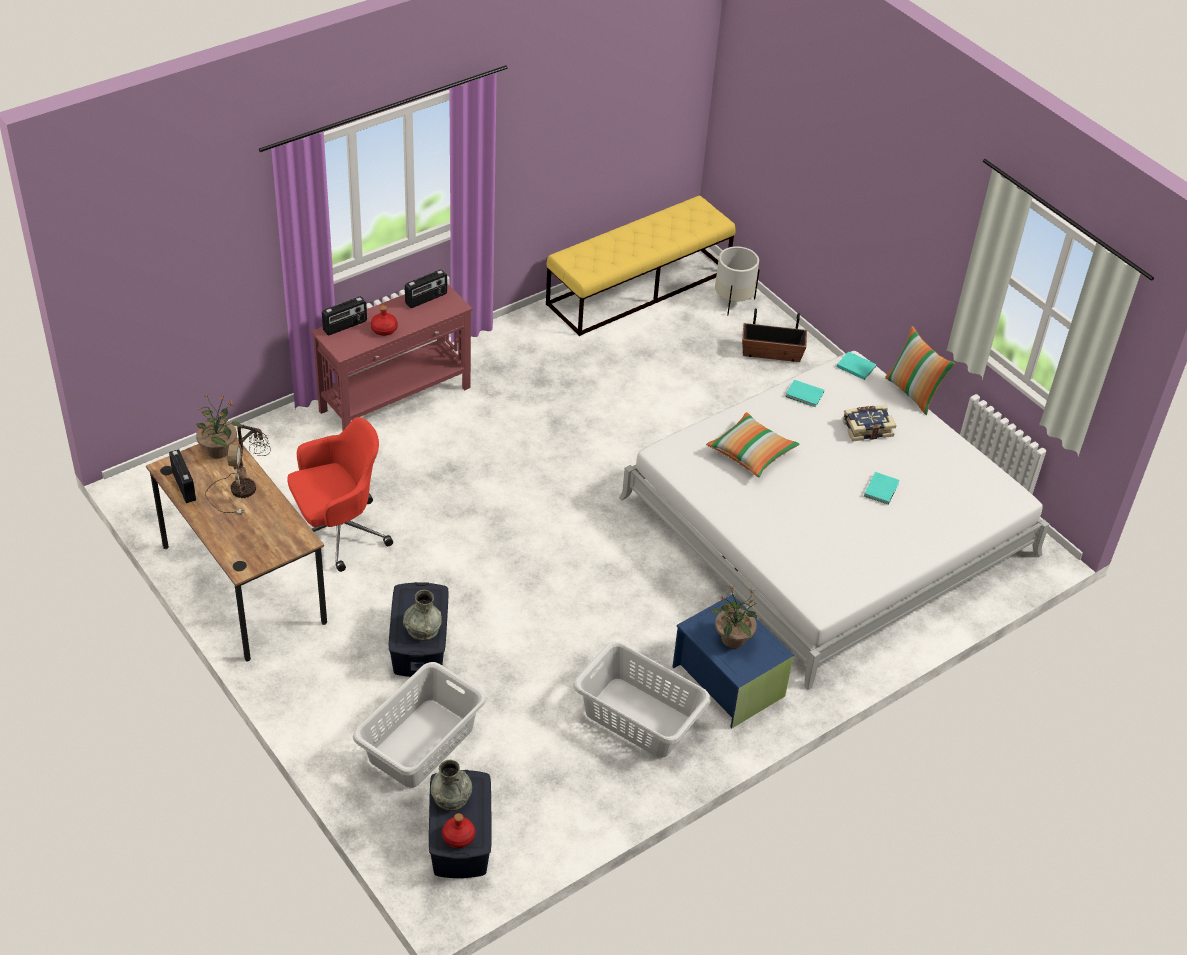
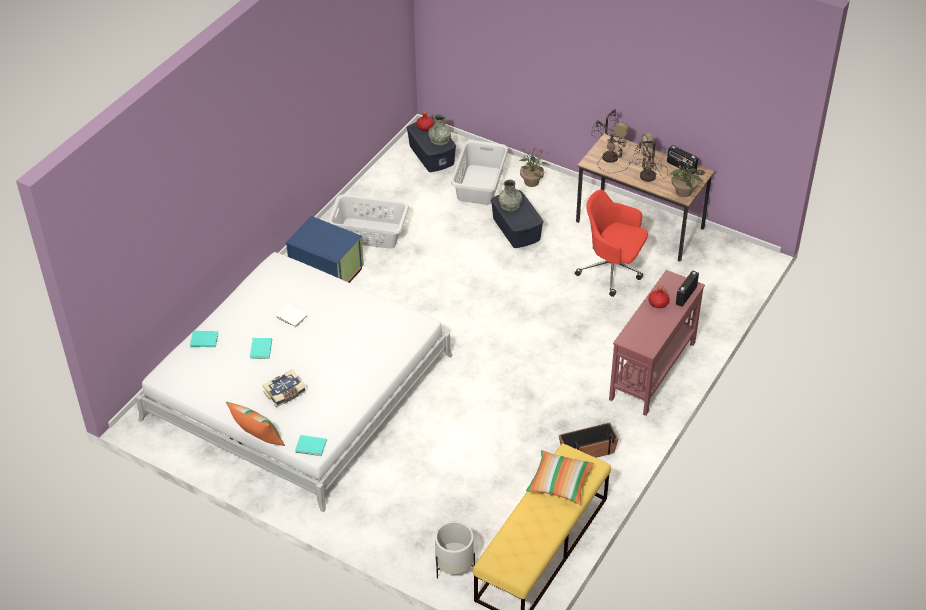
camera: 160 degrees right, 0 degrees up
(267, 539) = (609, 157): none -> table lamp
(338, 532) = (612, 270): red office chair -> red office chair turned 75 degrees clockwise
(426, 299) = (650, 337): radio -> none
(732, 639) = (325, 238): potted plant -> potted plant (531, 182)
(751, 453) = (362, 344): pillow -> pillow (559, 483)
(771, 353) = (398, 523): planter -> planter (587, 451)
(805, 395) = (341, 406): turquoise book -> turquoise book (203, 339)
(828, 516) = (292, 317): none -> white book

